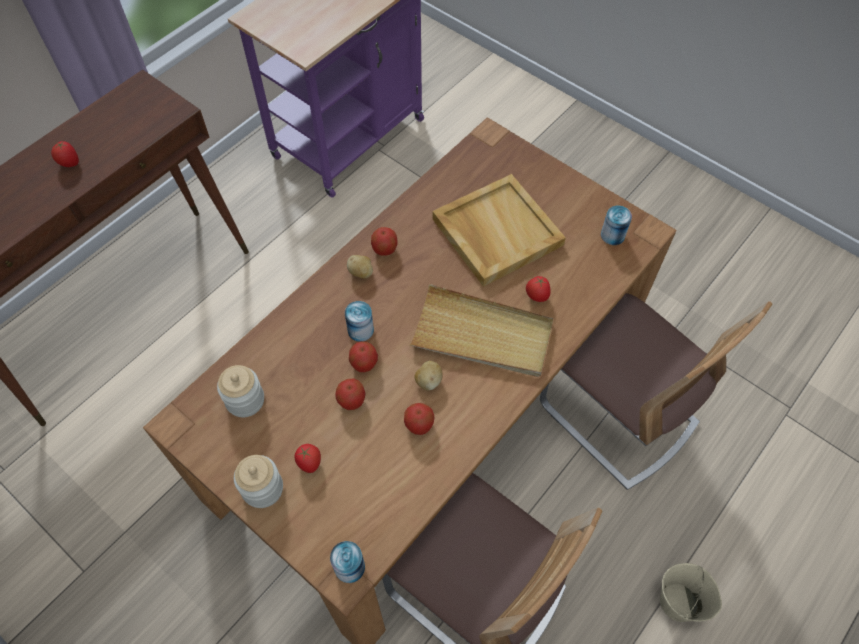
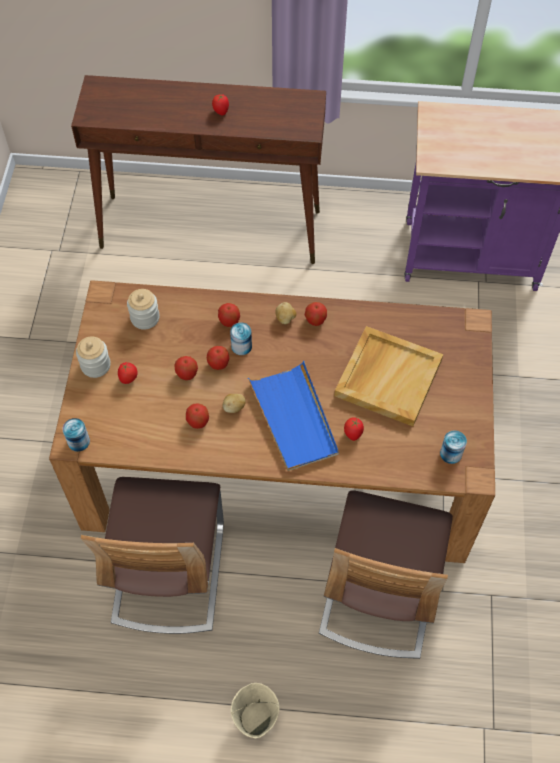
camera: 55 degrees right, 0 degrees up
(320, 323) = (229, 321): none -> apple
(482, 335) = (294, 418): beige tray -> blue tray

